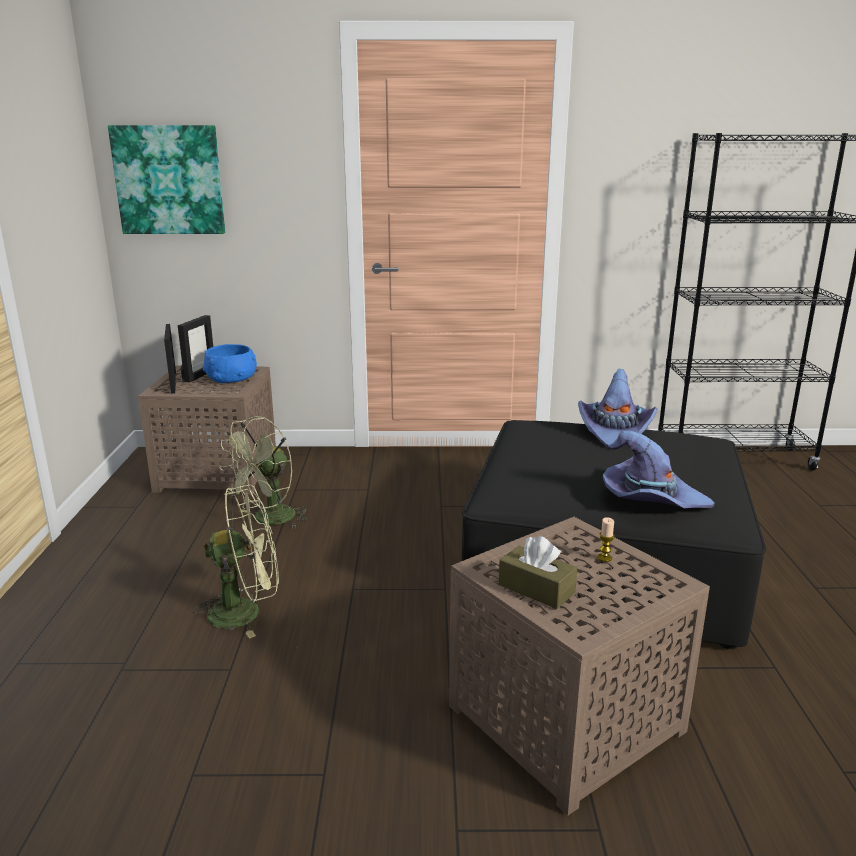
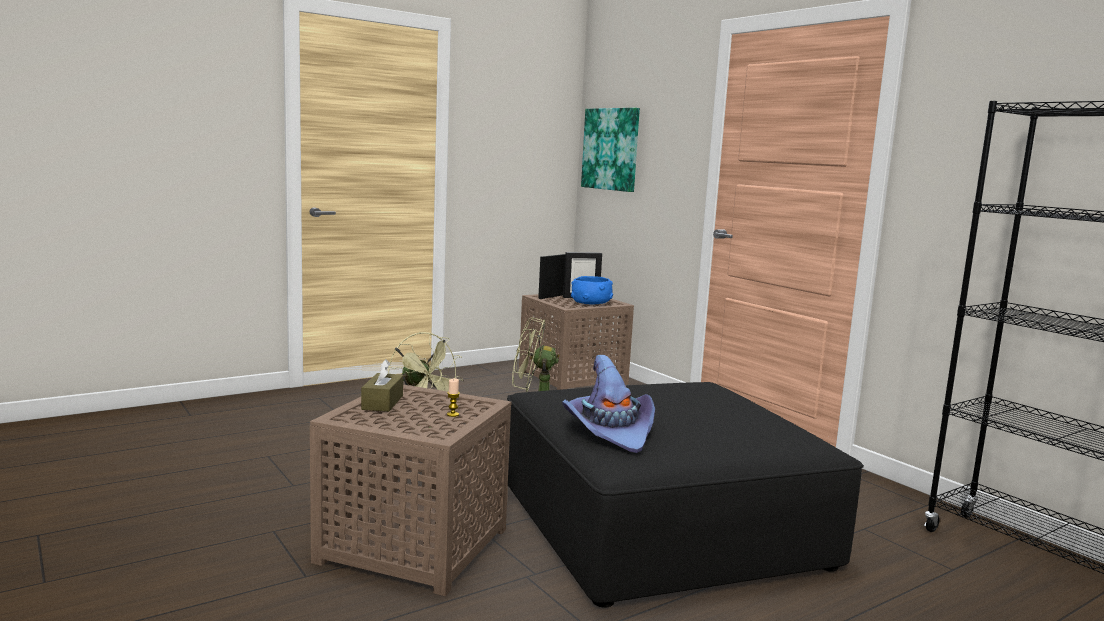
camera: 55 degrees right, 10 degrees down
(615, 431) = (742, 406): purple hat -> none

